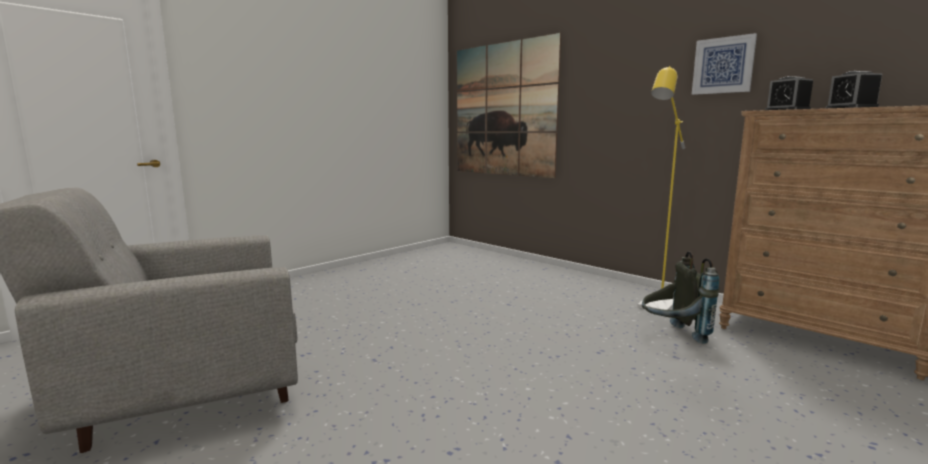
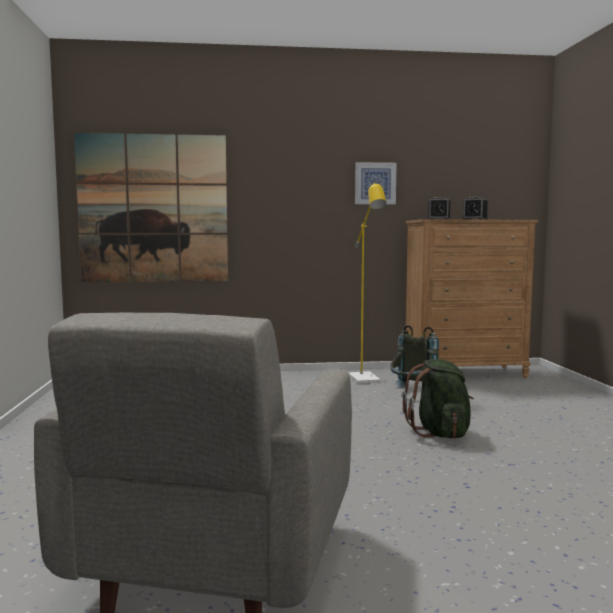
camera: 50 degrees left, 5 degrees down
(579, 389) = (440, 433): none -> green backpack

